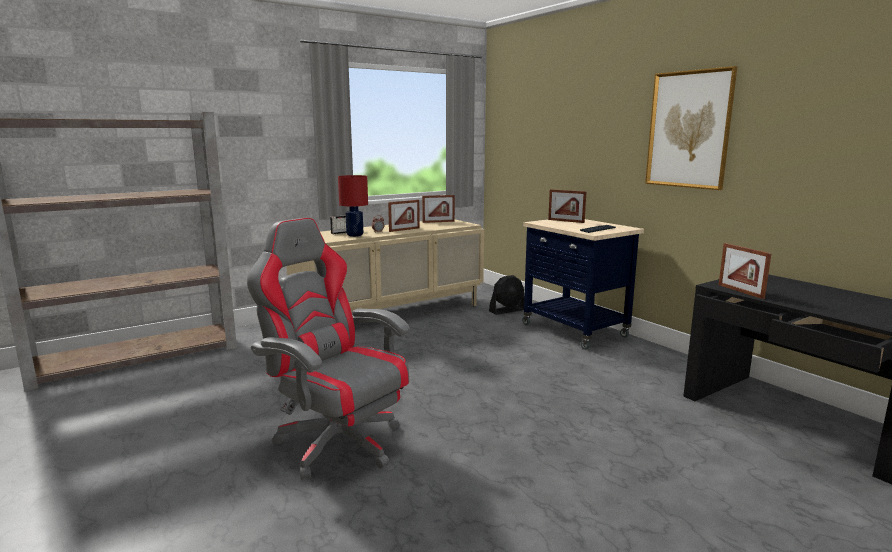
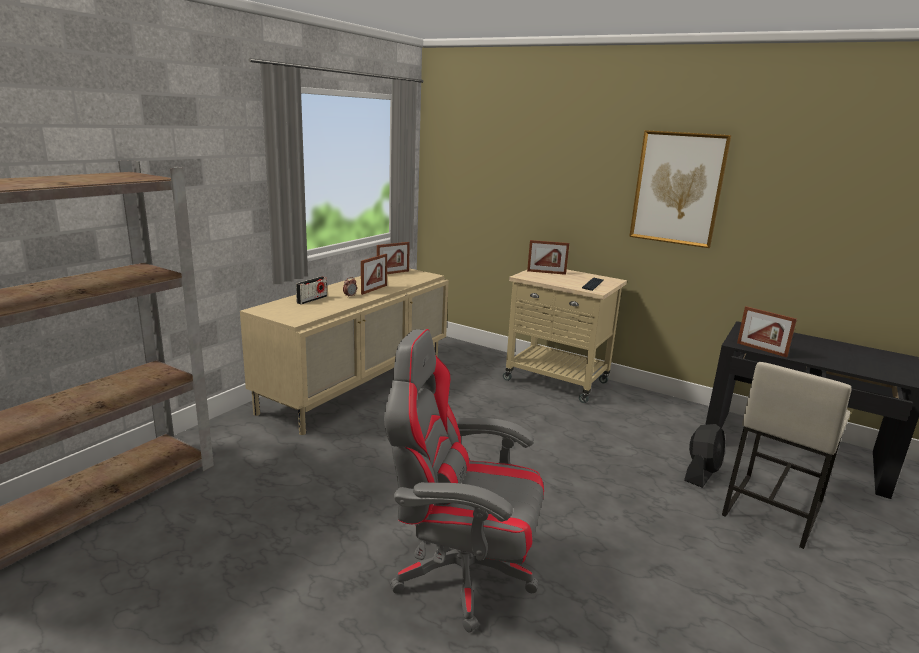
camera: 25 degrees left, 5 degrees up
(354, 236) = (331, 305): red table lamp -> none
(507, 310) = (473, 364): black fan -> black fan (701, 473)
(575, 331) = (556, 381): blue cart -> beige cart
(706, 462) = (772, 509): none -> beige stool

